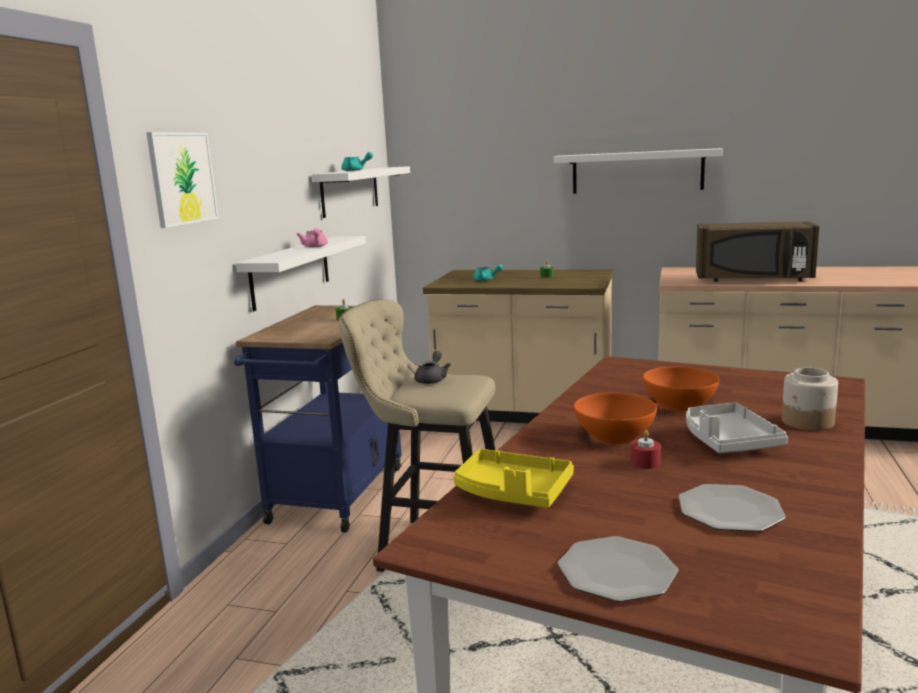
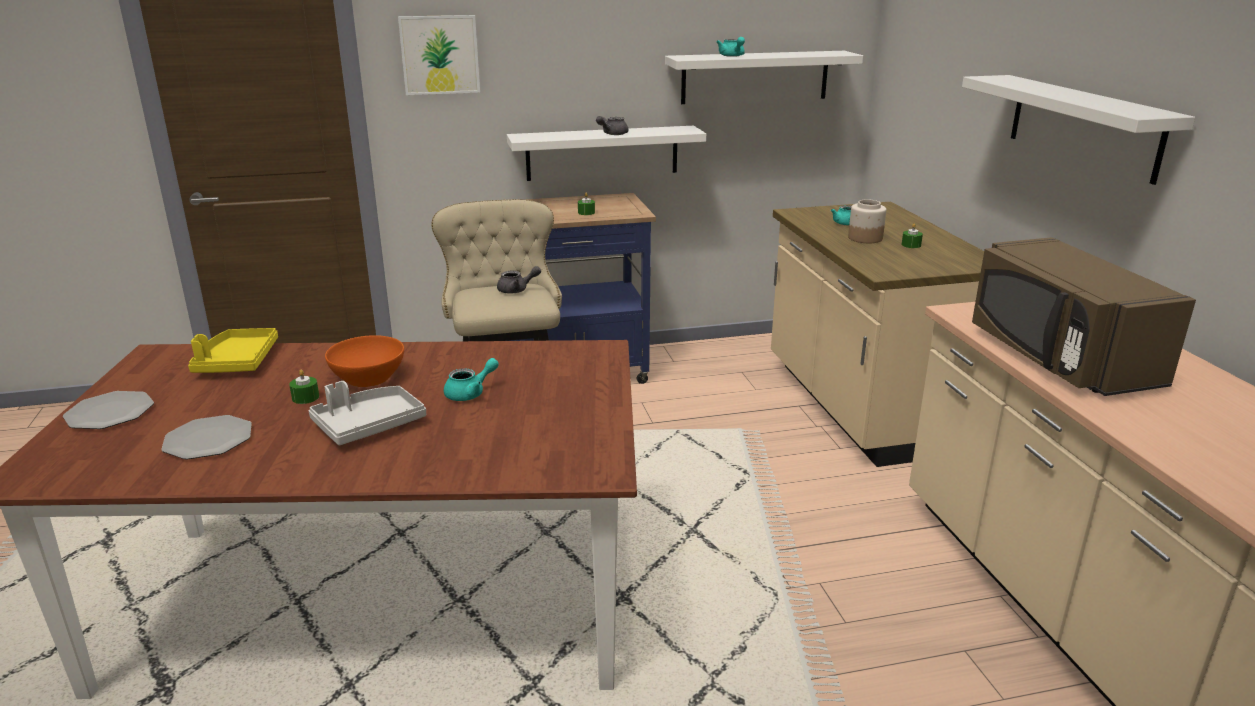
camera: 60 degrees right, 10 degrees up
(315, 246) = (612, 134): pink teapot -> grey teapot
(645, 462) = (305, 397): red candle -> green candle
(679, 404) = (470, 393): orange bowl -> turquoise teapot
(807, 422) = (439, 460): jar -> jar (864, 238)

